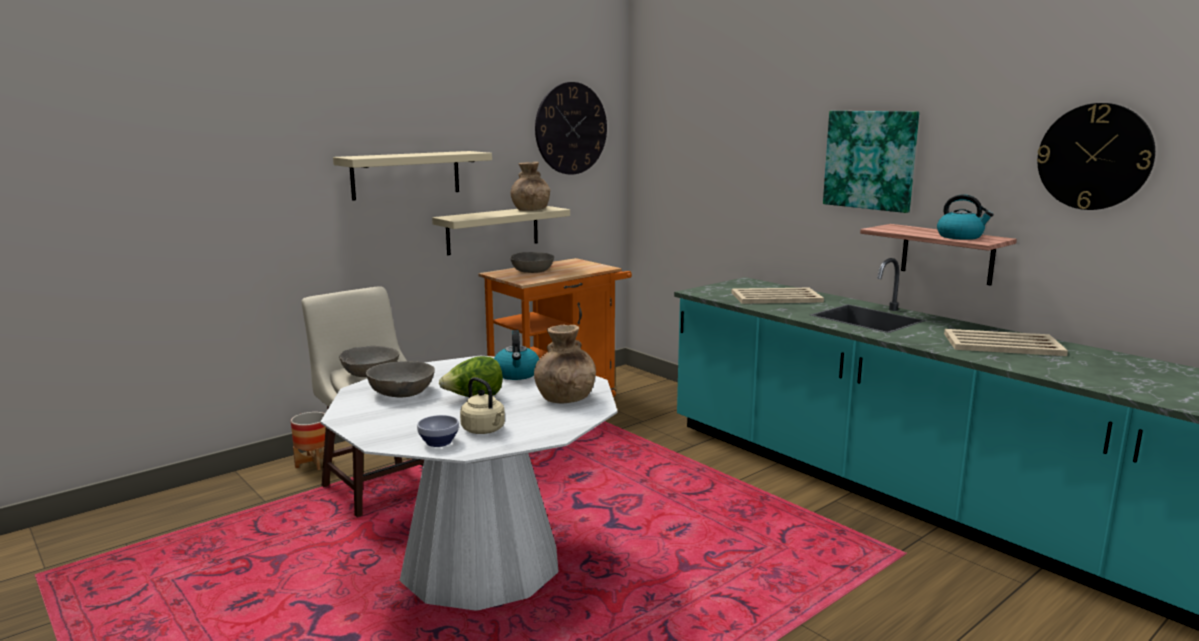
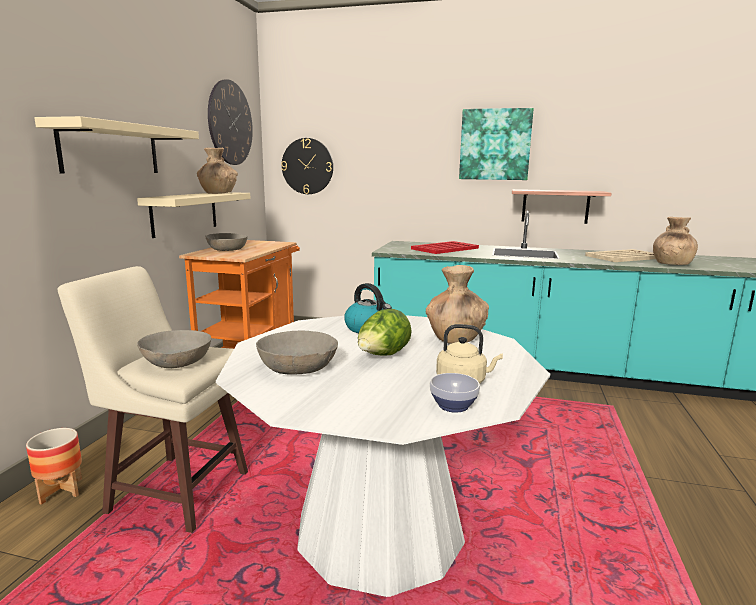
camera: 35 degrees left, 0 degrees up
(775, 297) = (444, 248): beige tray -> red tray
(960, 237) = (579, 191): kettle -> none
(1040, 366) = (671, 264): none -> brown vase
(1094, 157) = (654, 134): wall clock -> wall clock (307, 166)

